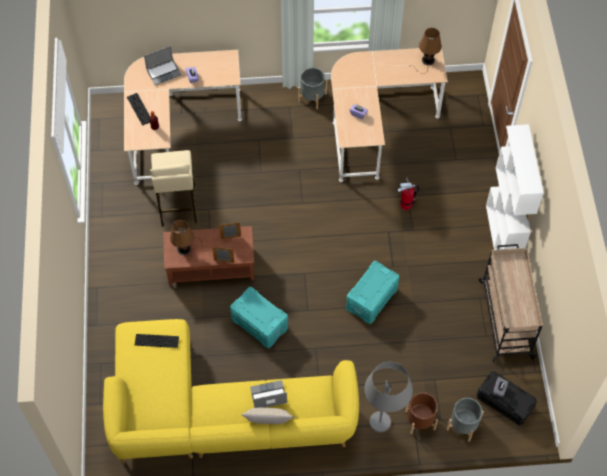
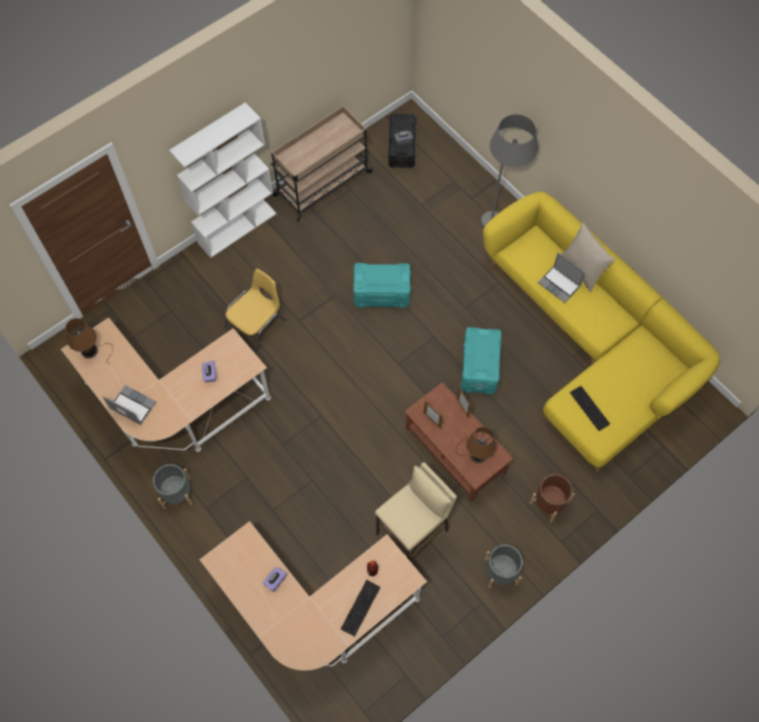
camera: 125 degrees left, 5 degrees up
(164, 72) = (289, 620): laptop -> laptop (132, 406)
(406, 204) = (256, 323): fire extinguisher -> yellow chair
(420, 420) = (466, 195): brown planter -> brown planter (549, 503)
(463, 425) = (445, 164): grey planter -> grey planter (500, 572)

